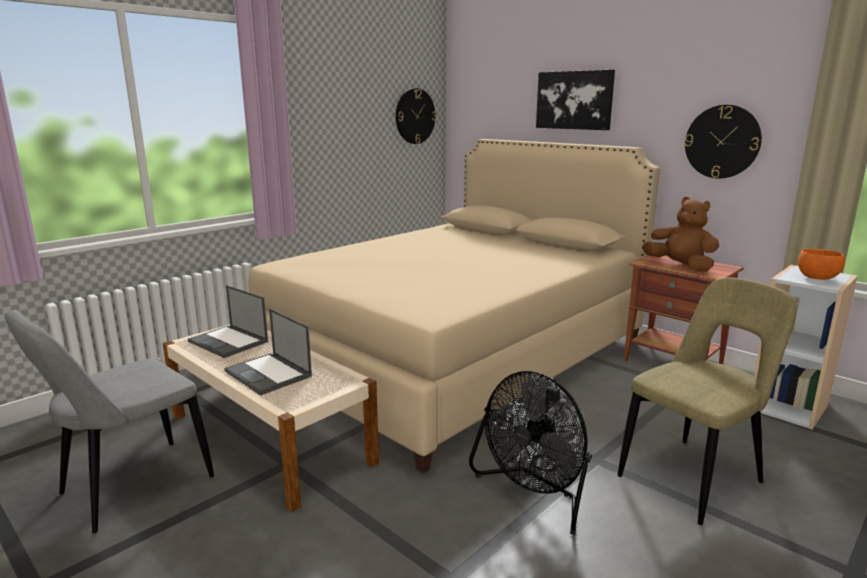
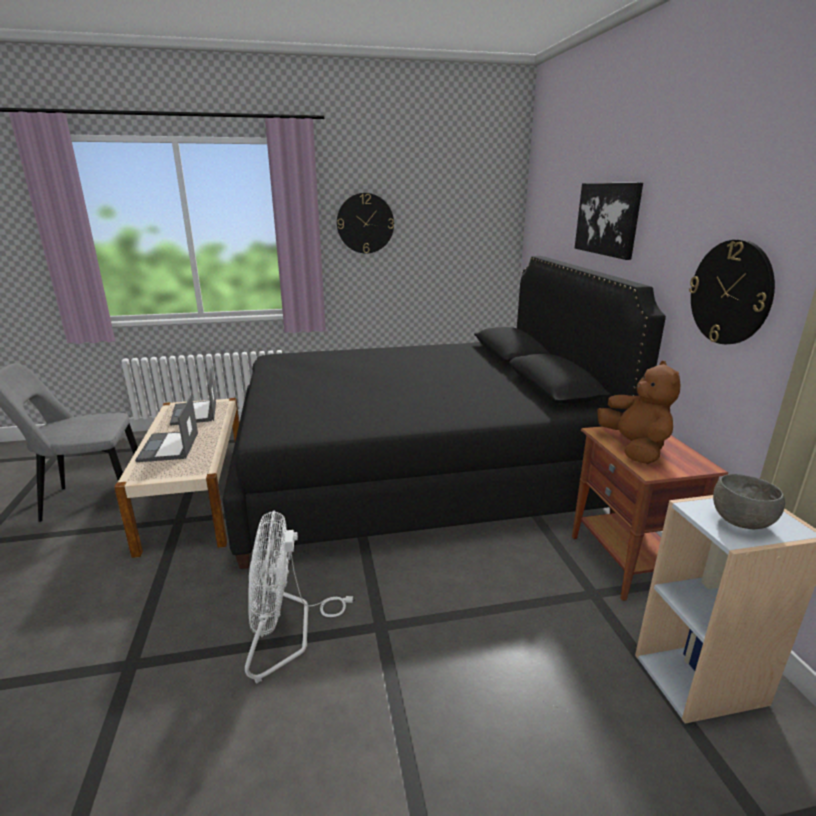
camera: 35 degrees right, 5 degrees up
(415, 116) = (479, 227): wall clock -> wall clock (365, 223)
(453, 355) = (414, 474): beige bed -> black bed
(533, 490) = (289, 625): black fan -> white fan
(695, 477) = (442, 696): beige chair -> none
(818, 278) = (742, 522): orange bowl -> grey bowl

